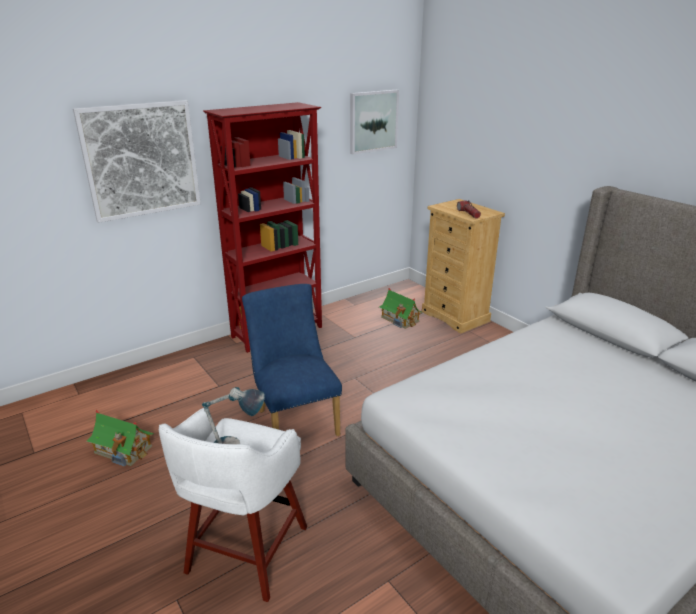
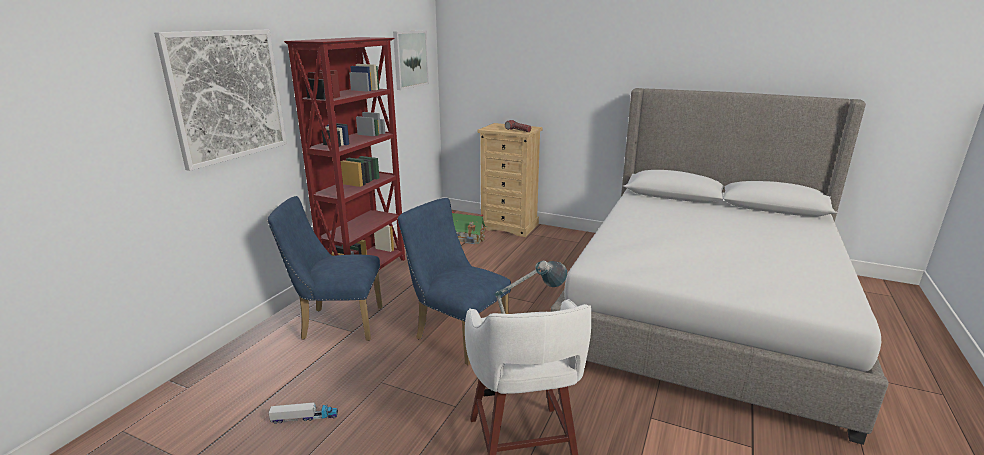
camera: 30 degrees left, 5 degrees down
(123, 449) = (305, 418): toy house -> toy truck
(213, 374) = (336, 323): none -> blue chair

